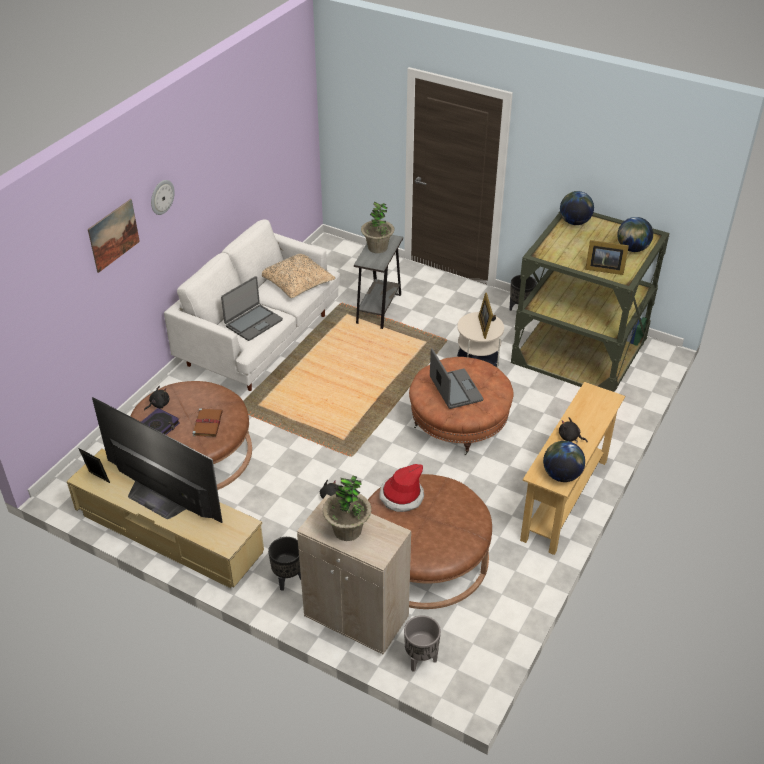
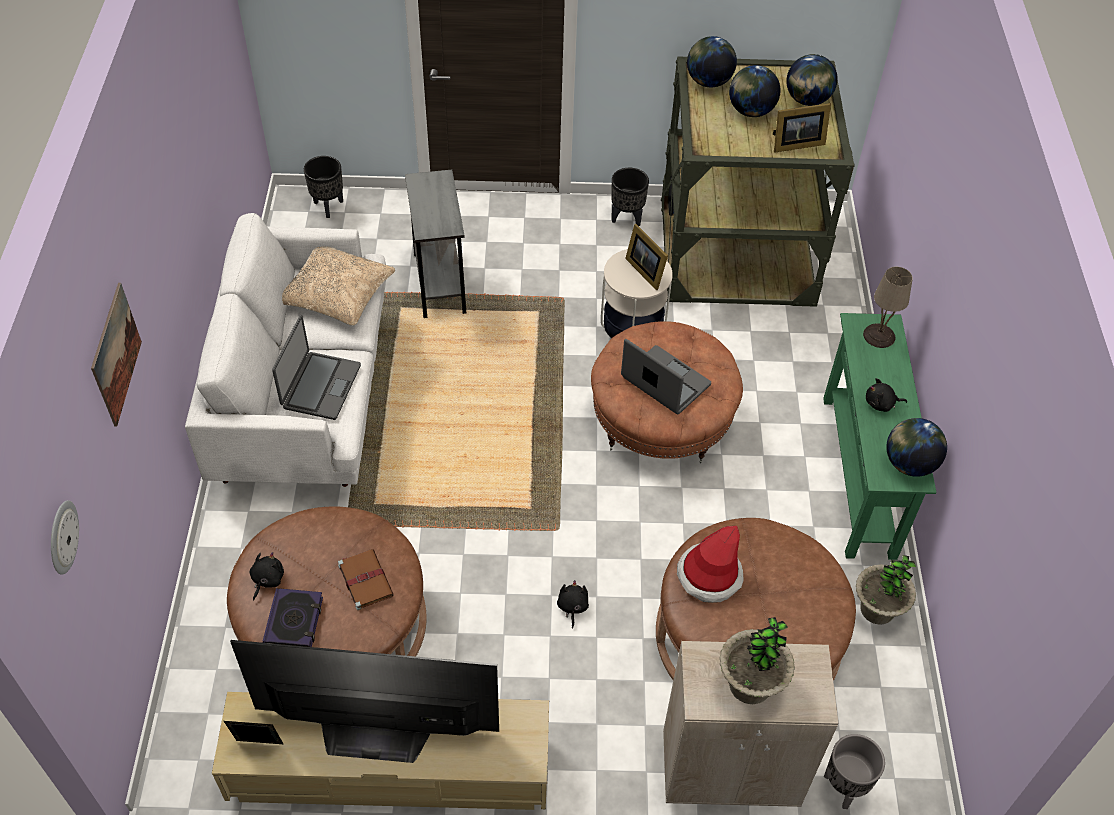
camera: 30 degrees left, 10 degrees up
(161, 197) = (144, 254): wall clock -> wall clock (62, 537)
(288, 579) = (601, 756): black planter -> black planter (328, 206)
(377, 248) = (429, 200): potted plant -> potted plant (877, 609)
(565, 499) = (859, 475): beige console table -> green console table
(588, 244) = (750, 111): none -> globe
(599, 402) = (879, 336): none -> beige table lamp

